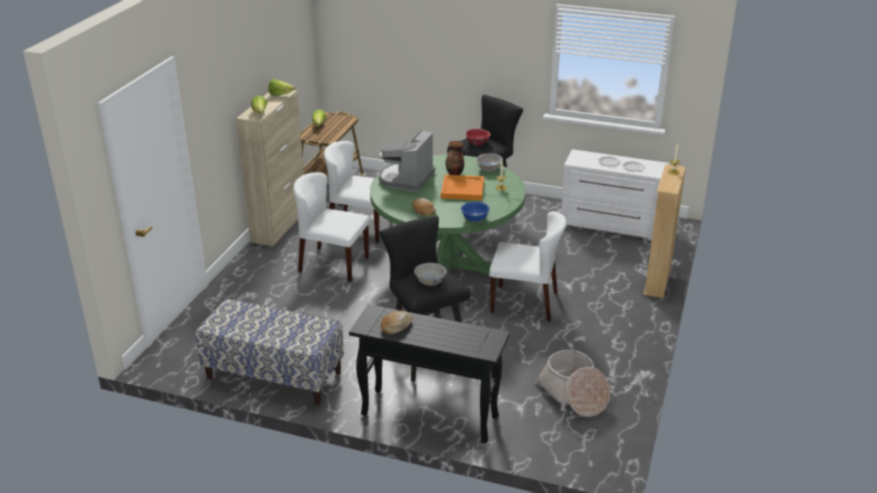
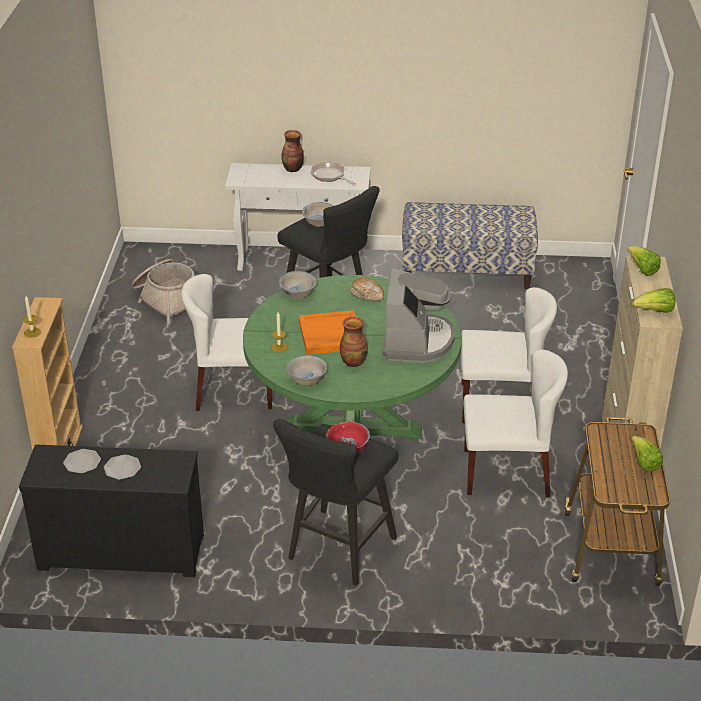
camera: 165 degrees right, 5 degrees up
(396, 326) = (330, 176): bread -> frying pan
(428, 416) = (302, 262): black console table -> white console table
(431, 341) = (292, 169): none -> vase
(475, 218) = (297, 293): blue bowl -> white bowl
(609, 225) = (122, 549): white dresser -> black dresser

